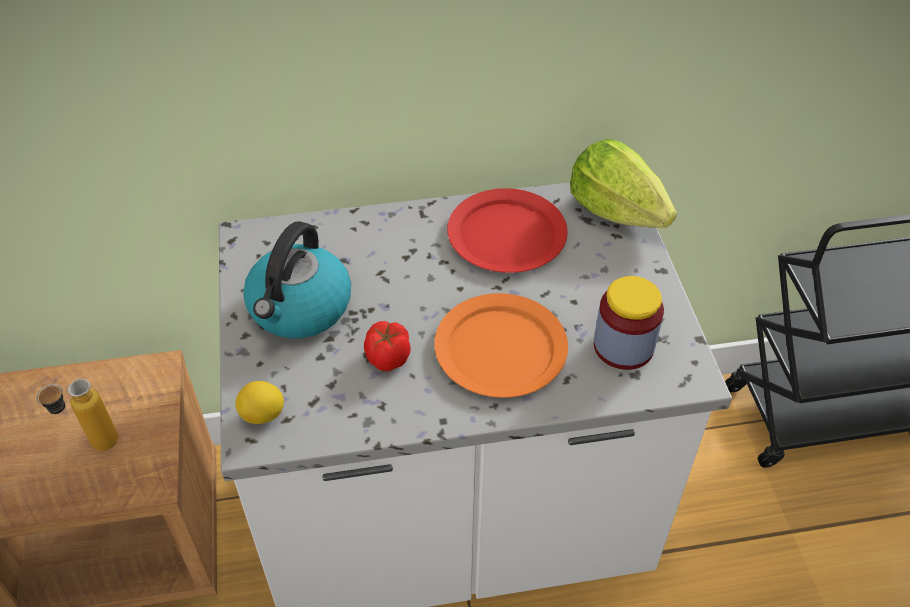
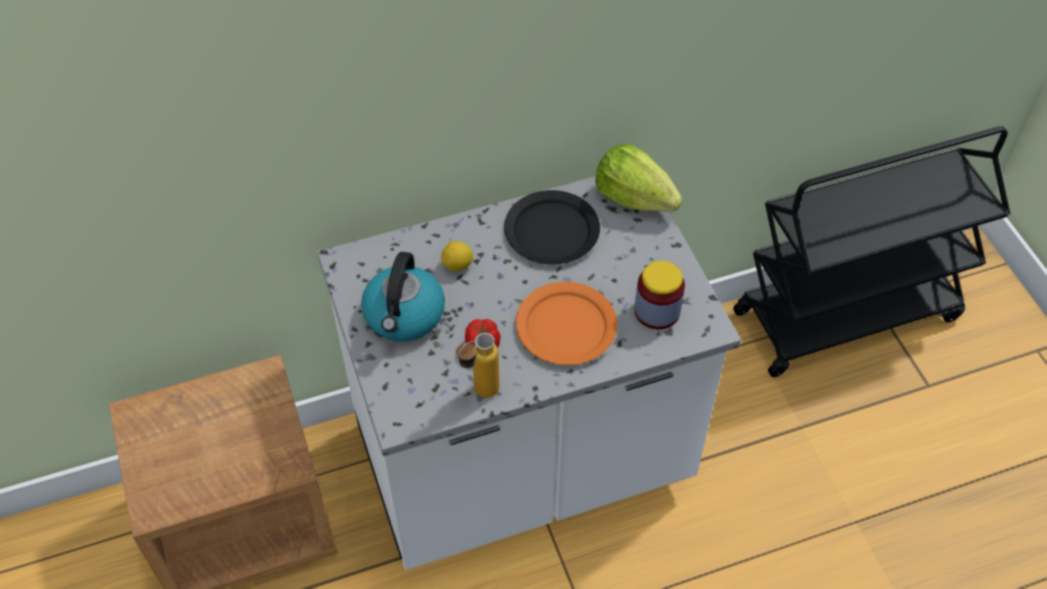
camera: 10 degrees left, 5 degrees up
(94, 446) = (233, 446): bottle -> bottle (479, 394)
(263, 415) = (400, 404): lemon -> lemon (457, 265)
(506, 235) = (551, 231): red plate -> black plate

